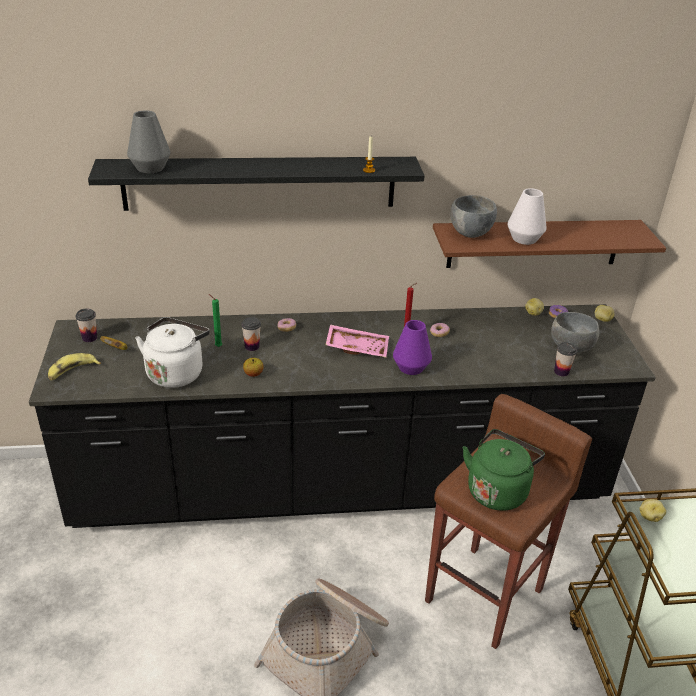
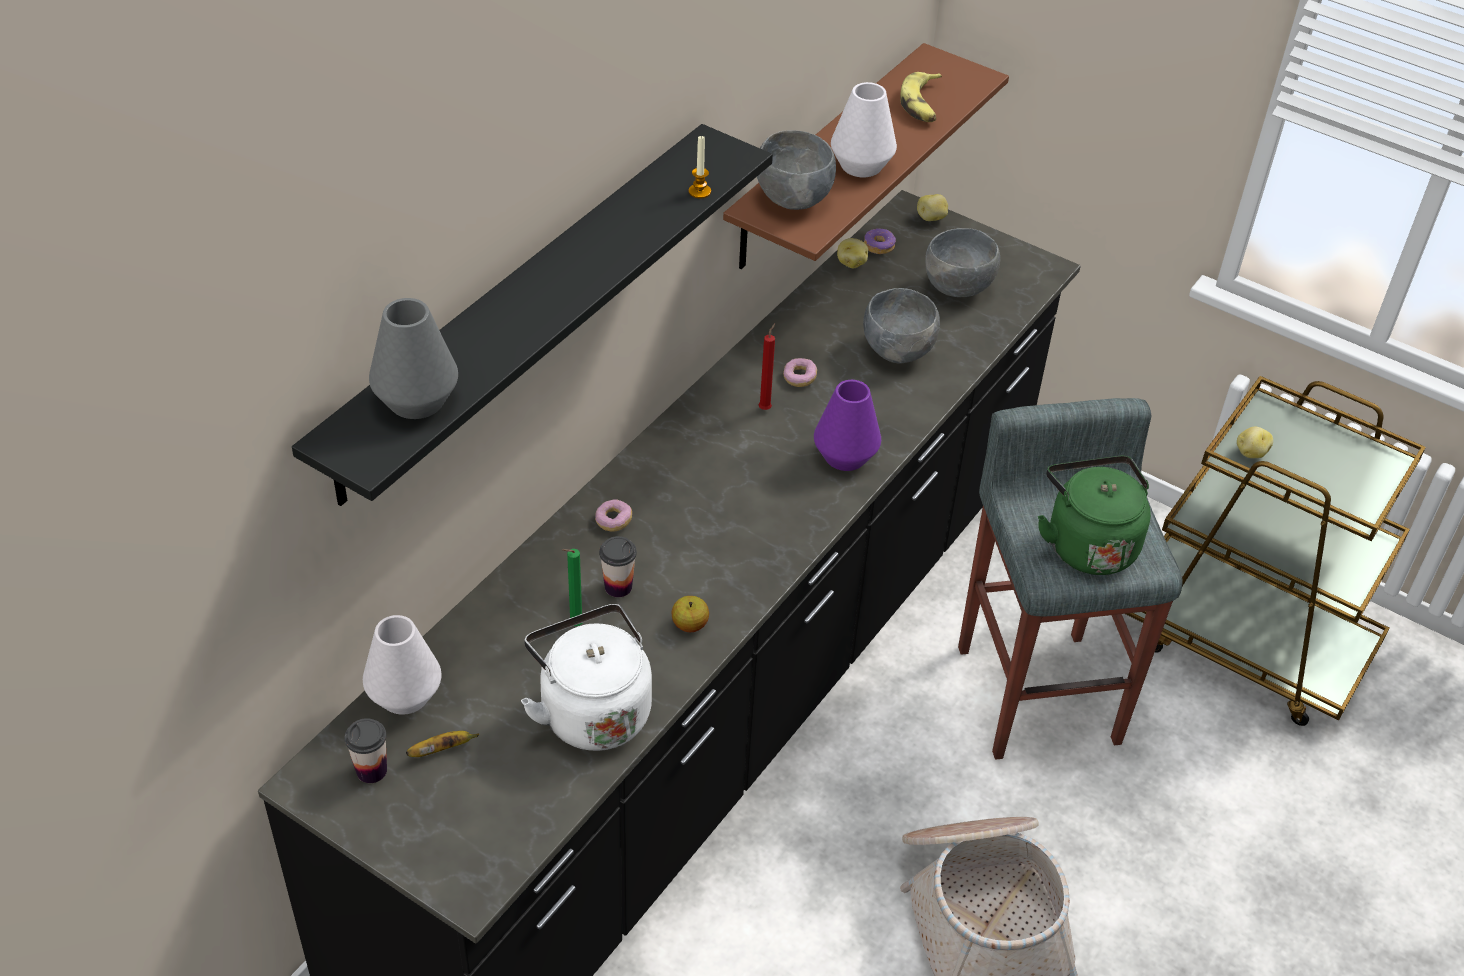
camera: 50 degrees left, 10 degrees up
(72, 371) = (450, 840): banana -> banana (922, 104)
(135, 327) = (405, 695): none -> white vase
(357, 347) = (743, 478): pink tray -> none
(486, 594) = (1039, 691): brown stool -> grey stool
(500, 351) = (898, 350): none -> grey bowl
(561, 372) = (994, 331): cup -> none

